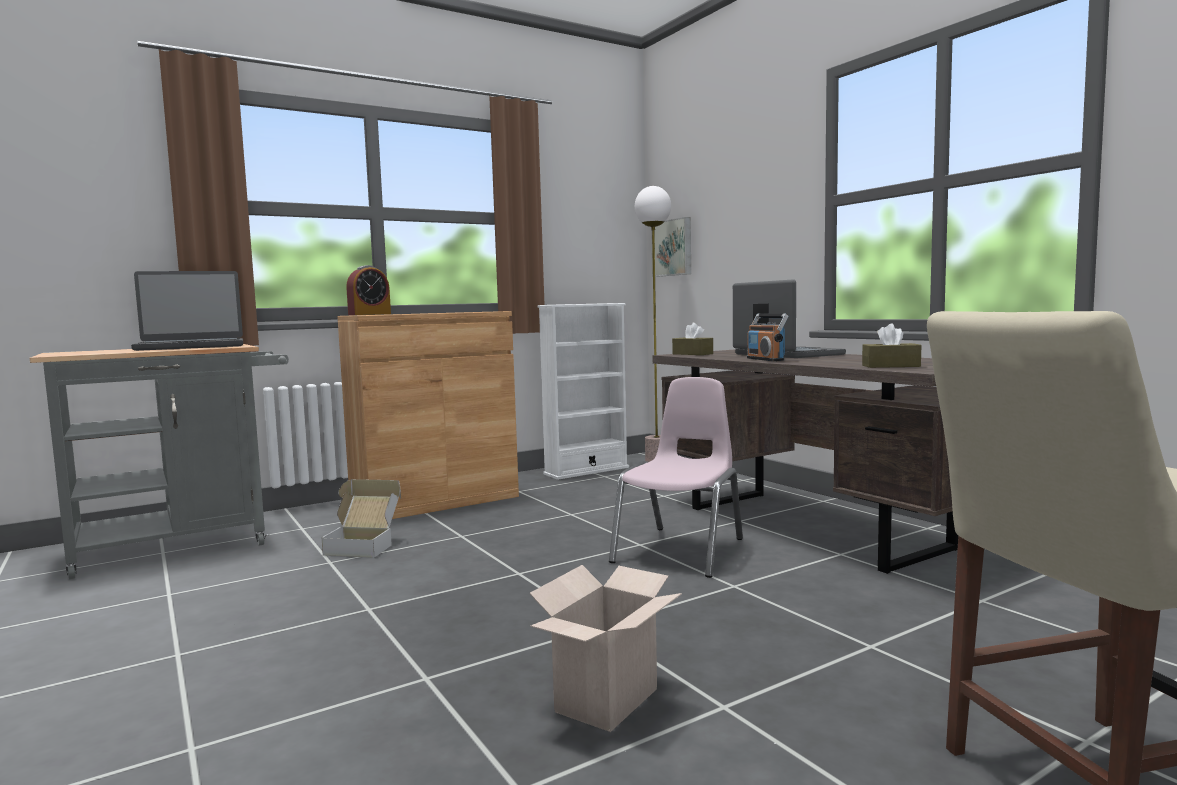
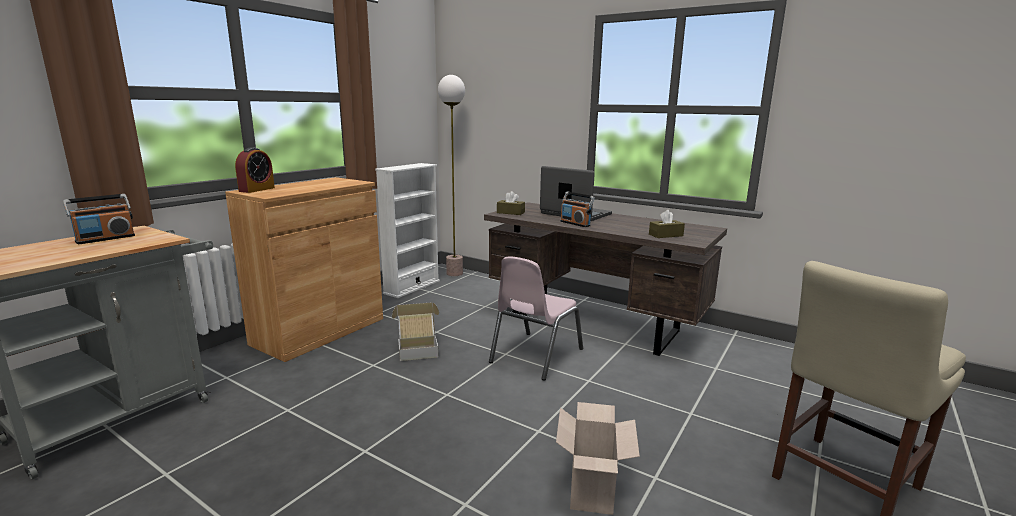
camera: 25 degrees left, 10 degrees up
(191, 347) = (105, 239): laptop -> radio
(365, 545) = (302, 387): cardboard box -> cardboard box (417, 349)
(673, 248) = (462, 120): picture -> none
(681, 551) = (535, 355): pink chair -> pink chair turned 150 degrees counterclockwise

